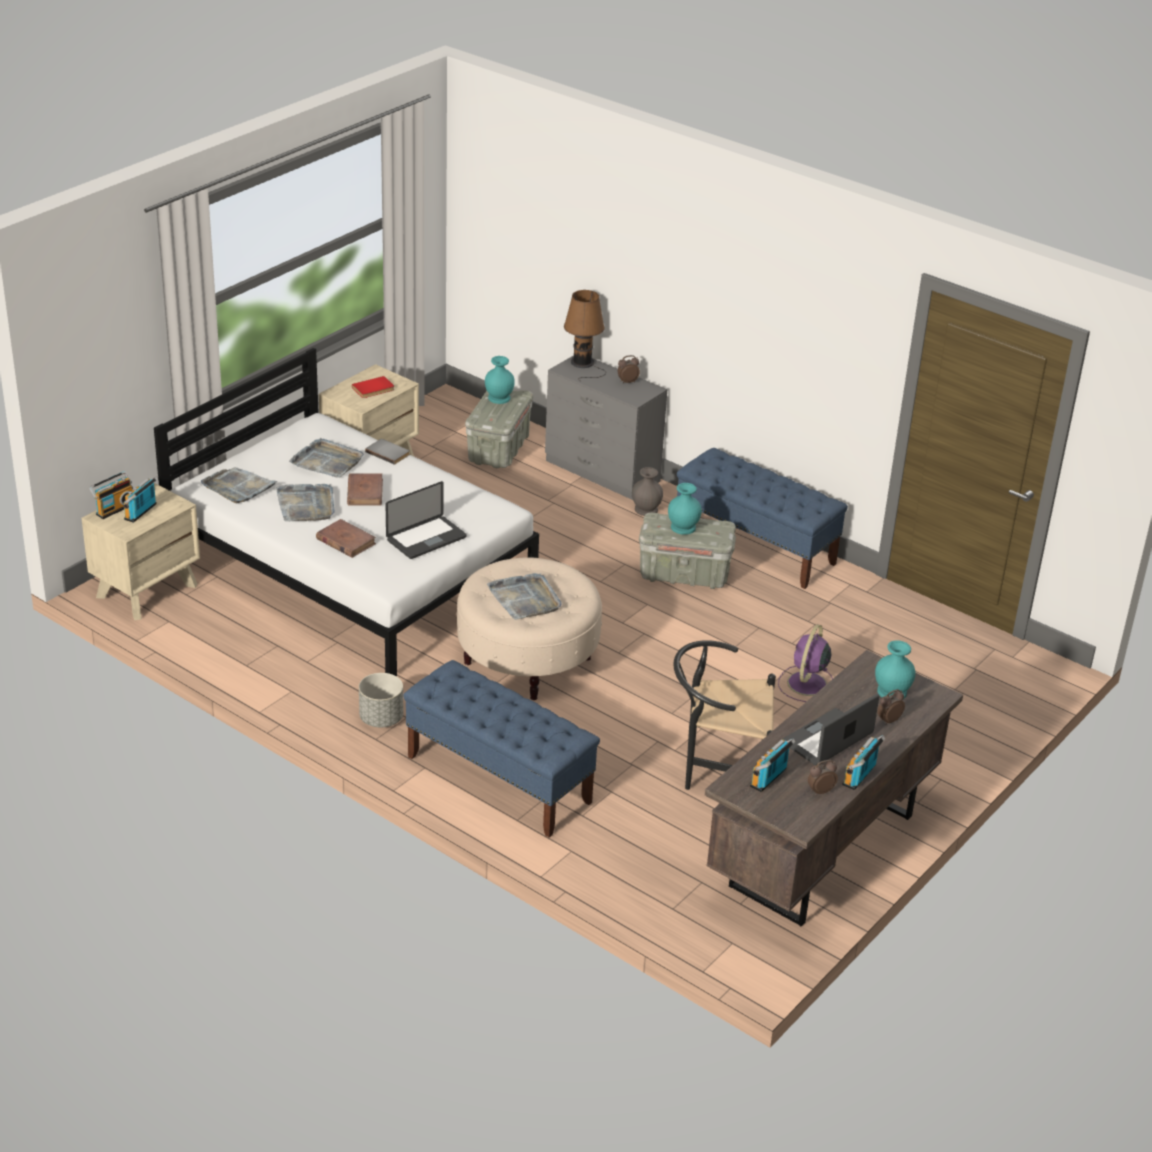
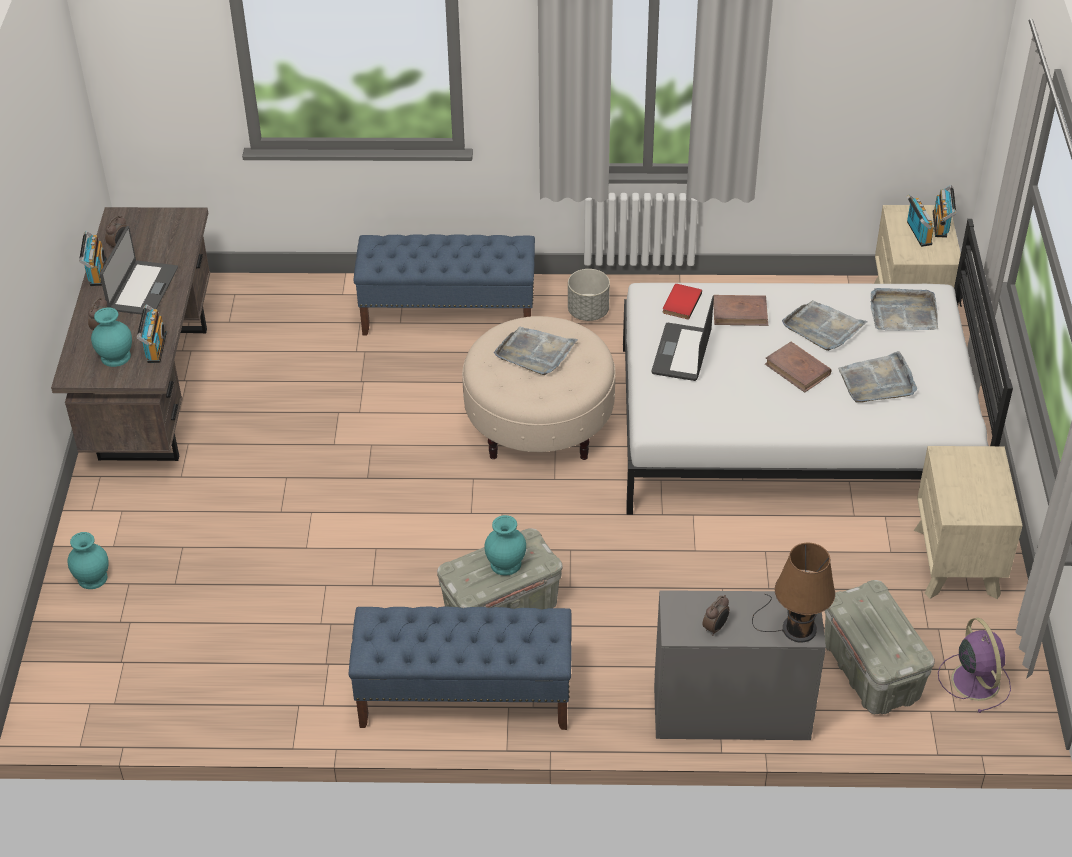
camera: 145 degrees right, 10 degrees up
(374, 389) = (967, 486): red book -> red book (680, 303)
(388, 452) = (846, 429): grey book -> none
(499, 397) = (897, 640): turquoise vase -> turquoise vase (93, 578)
(646, 510) = (624, 680): grey vase -> none
(717, 770) = (288, 414): black chair -> none
(770, 778) = (164, 237): radio -> radio (154, 348)
(806, 685) = (276, 543): purple fan -> purple fan (974, 679)

